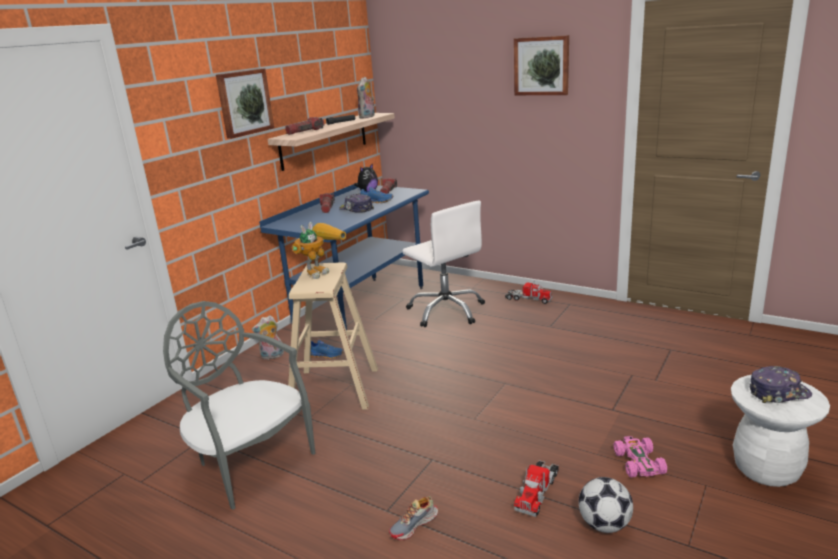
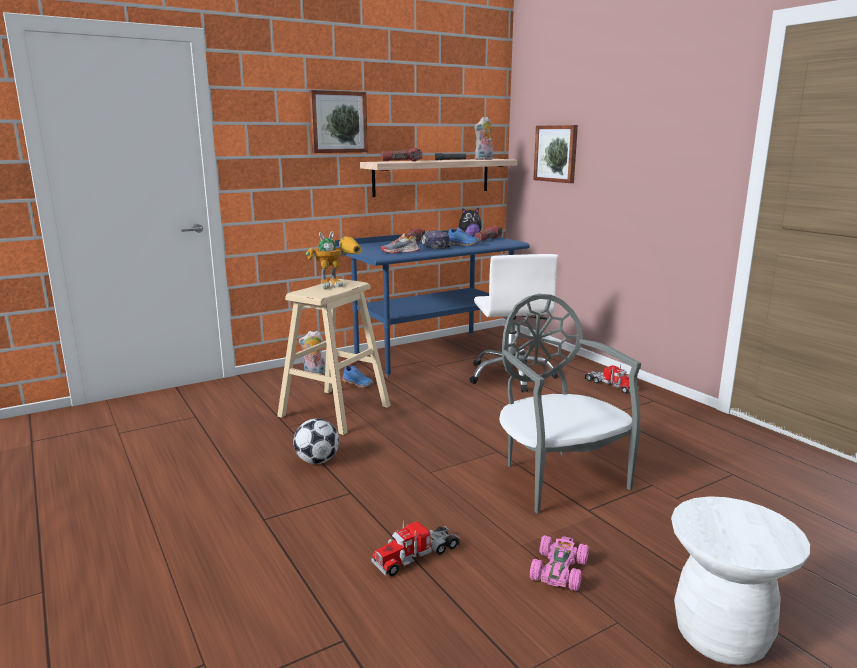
camera: 25 degrees right, 5 degrees down
(250, 463) = (205, 445): grey chair -> grey chair (558, 478)
(414, 525) = (272, 540): shoe -> shoe (400, 252)
(541, 66) = (664, 110): picture -> picture (556, 153)
(604, 524) = (450, 612): football -> football (317, 461)
(778, 393) = (741, 526): cap -> none

